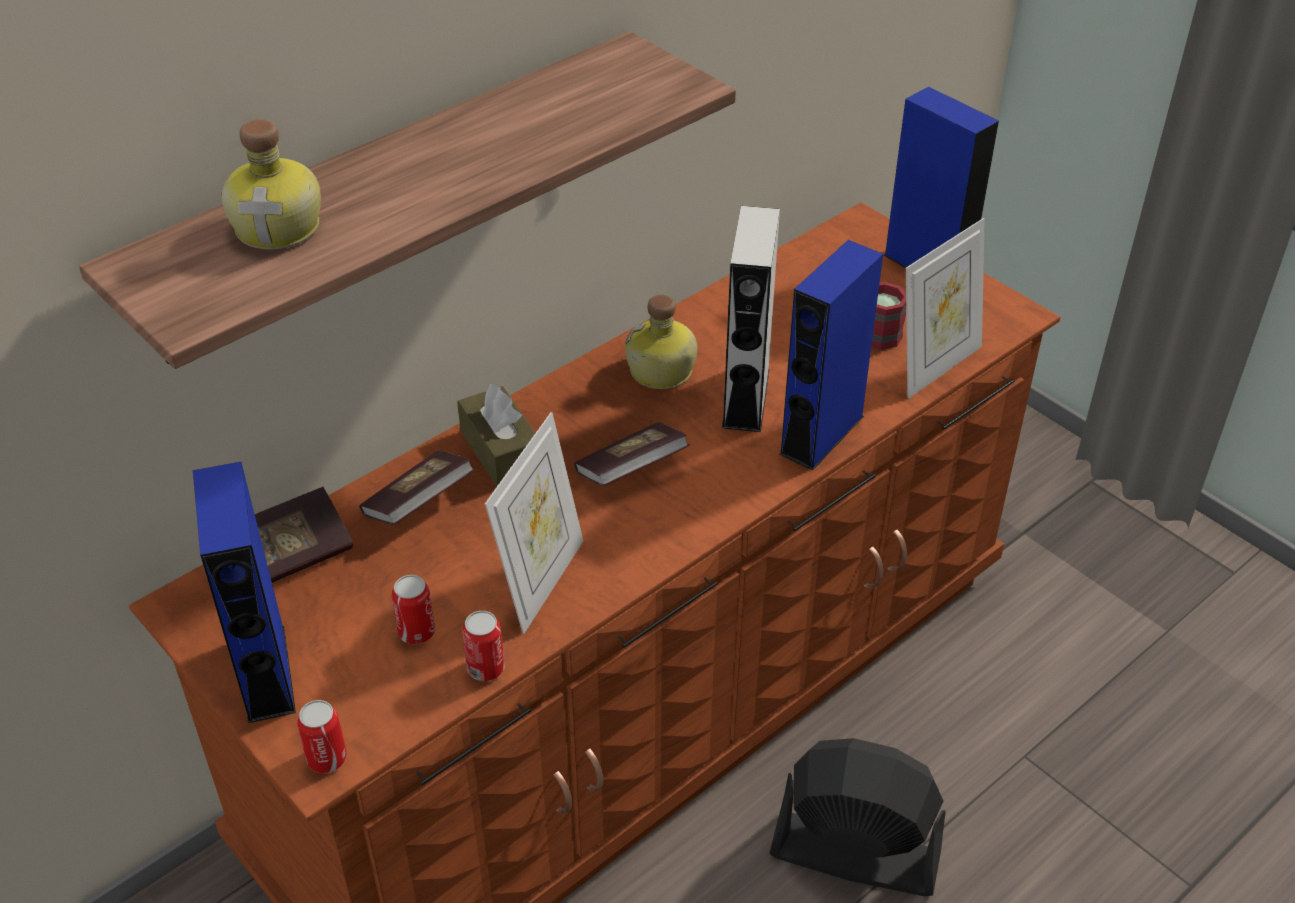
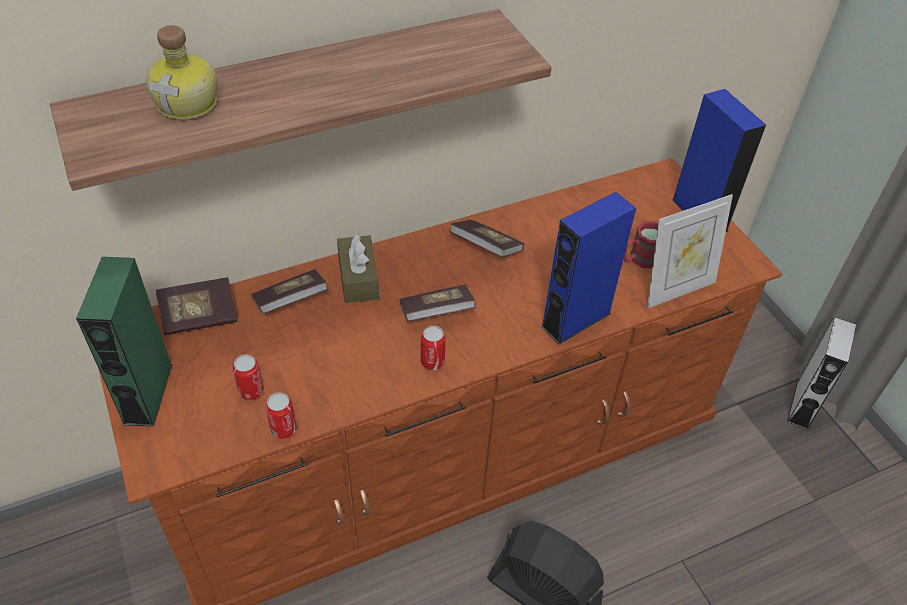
camera: 15 degrees right, 5 degrees up
(266, 673) = (148, 394): blue speaker -> green speaker
(327, 758) = (158, 464): can -> can (432, 362)
(541, 581) = (345, 377): picture frame -> none
(661, 372) = (485, 248): bottle -> book
(746, 398) = (534, 280): grey speaker -> grey speaker (802, 406)

